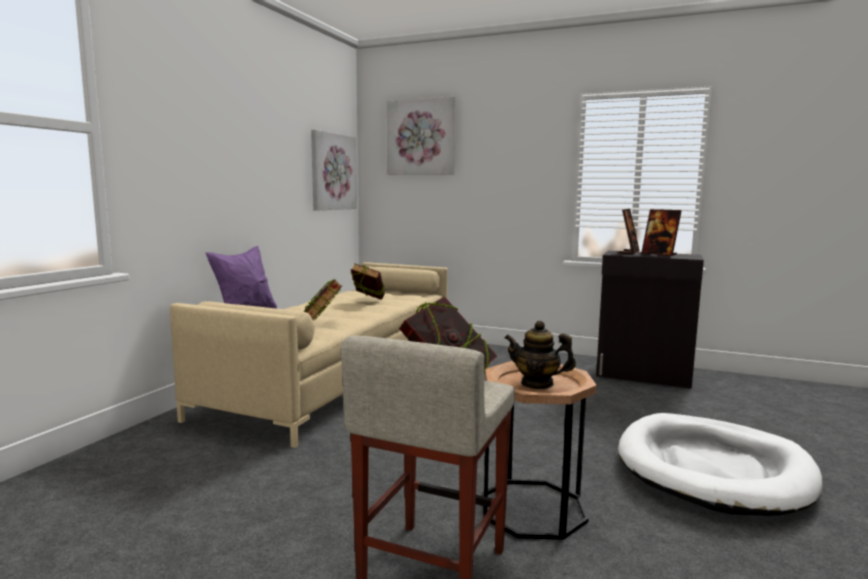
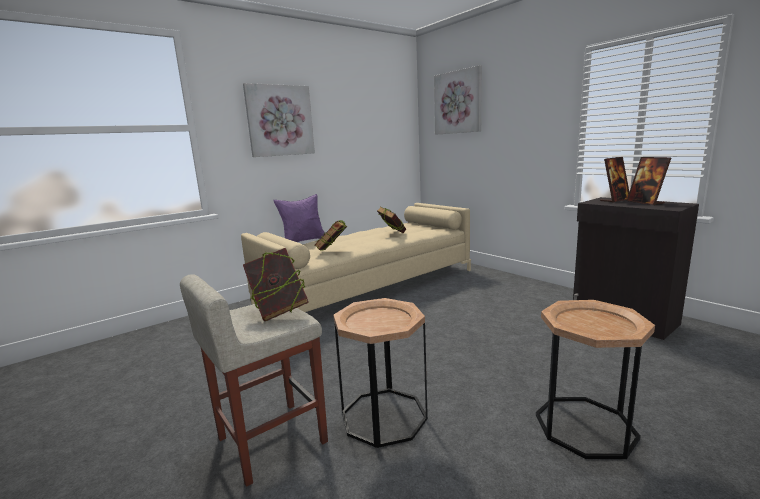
camera: 30 degrees right, 5 degrees up
(333, 172) = (391, 136): picture -> picture (280, 121)
(537, 384) = (376, 321): teapot -> none
(713, 469) = (585, 426): white dog bed -> brown side table

